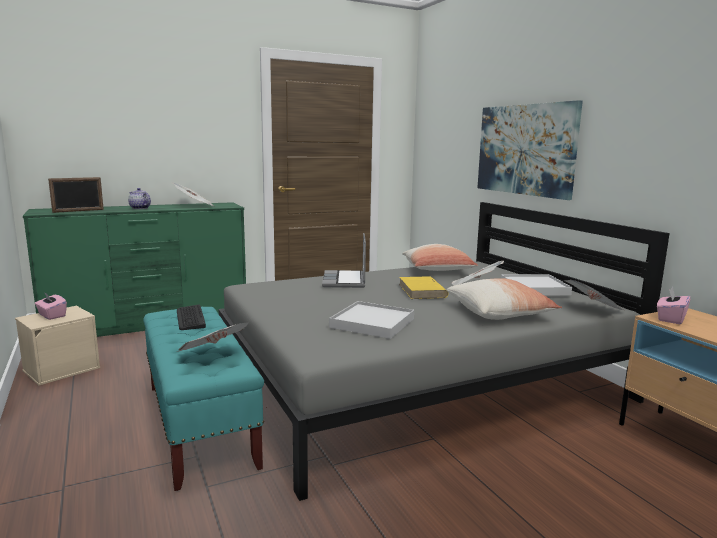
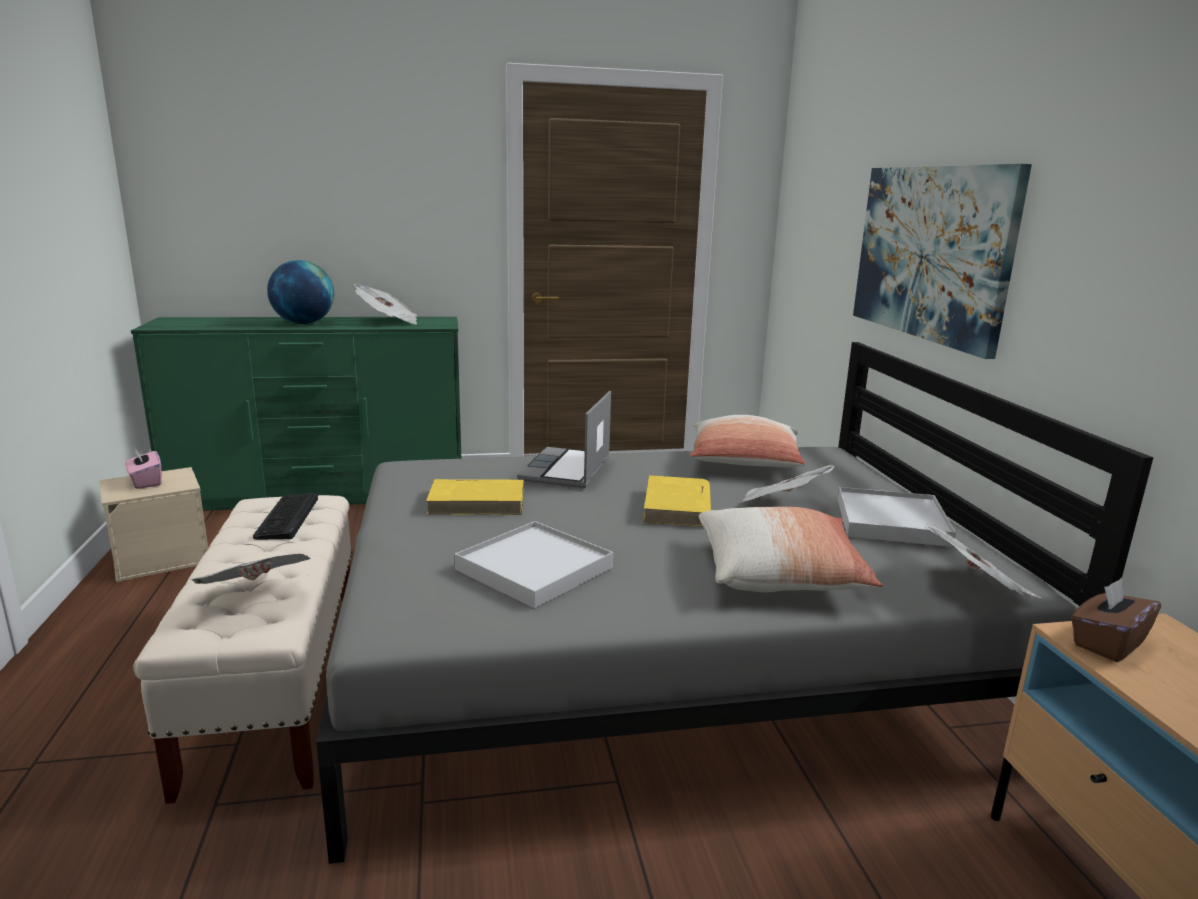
camera: 15 degrees right, 5 degrees up
(78, 211) = (214, 325): picture frame -> none
(139, 208) = (303, 323): teapot -> globe
(200, 424) = (277, 686): turquoise bench -> beige bench
(309, 298) = (478, 502): none -> yellow book
(670, 318) = (1107, 643): pink tissue box -> brown tissue box

